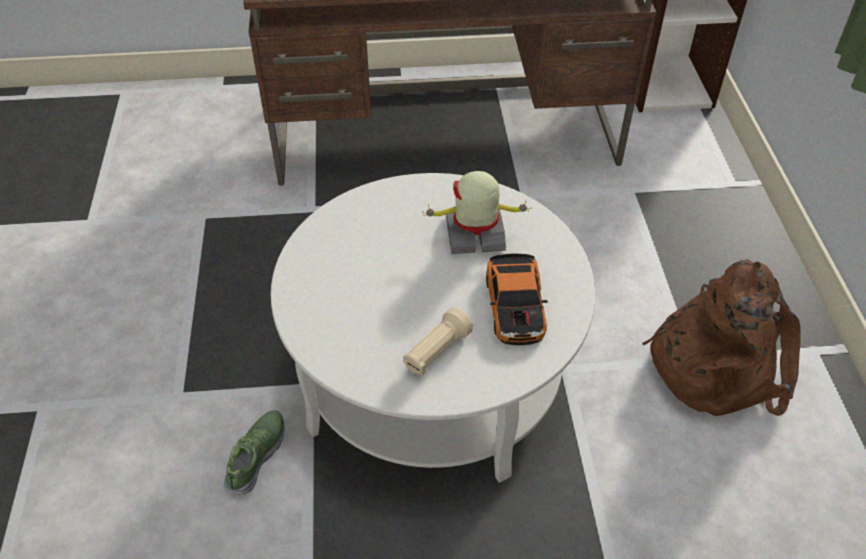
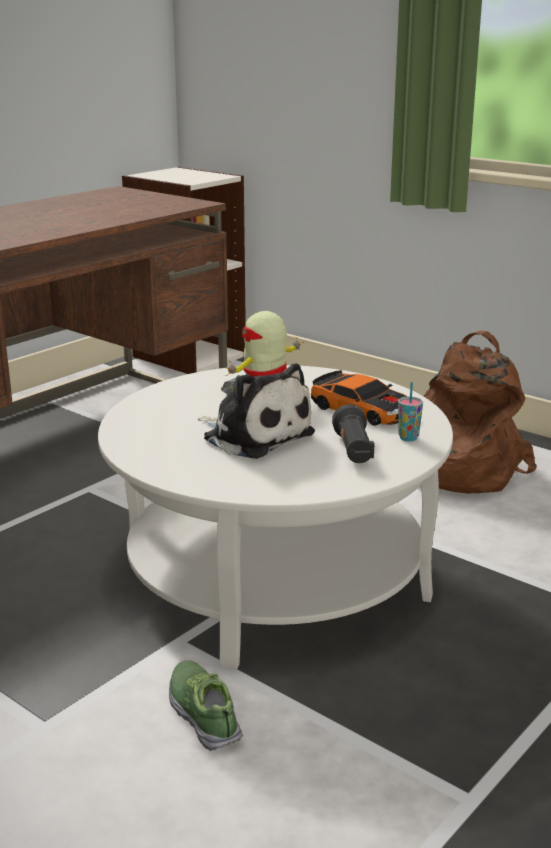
camera: 45 degrees left, 25 degrees down
(398, 284) = (254, 435): none -> plush toy
(436, 352) = (353, 450): beige flashlight -> black flashlight
(496, 366) = (408, 438): none -> cup

